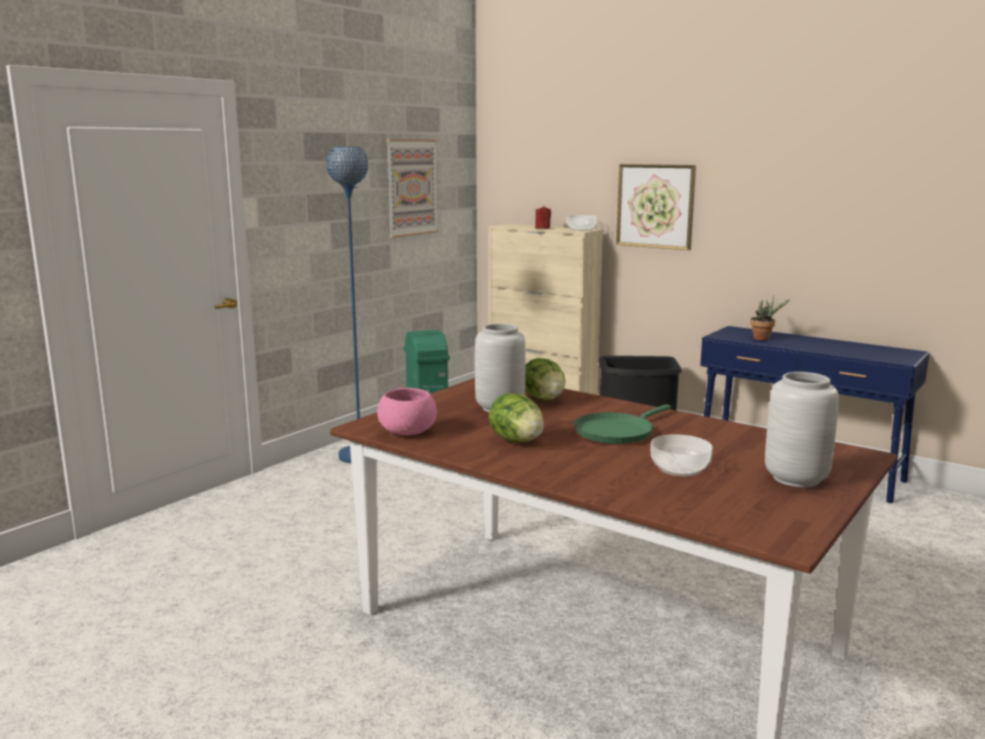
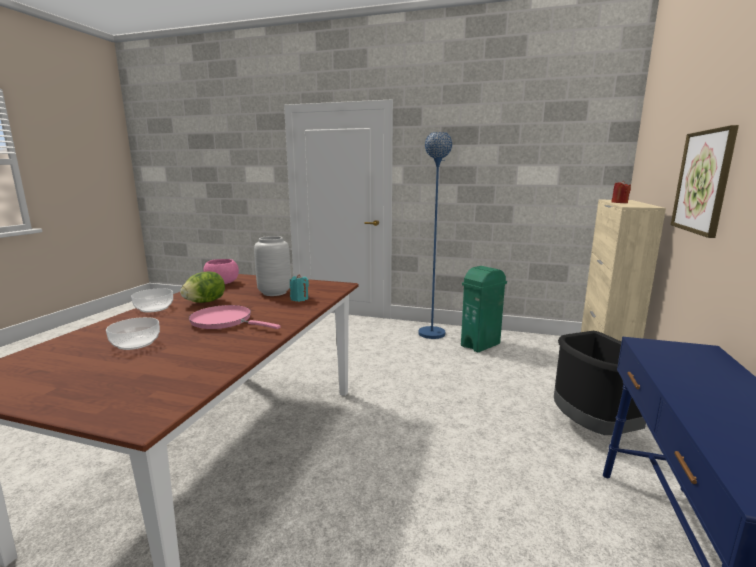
camera: 70 degrees right, 0 degrees up
(411, 187) = (541, 165): picture -> none
(543, 399) = (299, 299): lettuce -> turquoise candle
(581, 229) = (642, 205): bowl -> bowl (155, 308)
(617, 431) = (225, 321): green frying pan -> pink frying pan
(763, 339) = (683, 367): potted plant -> none
(796, 478) = (89, 385): grey vase -> none

